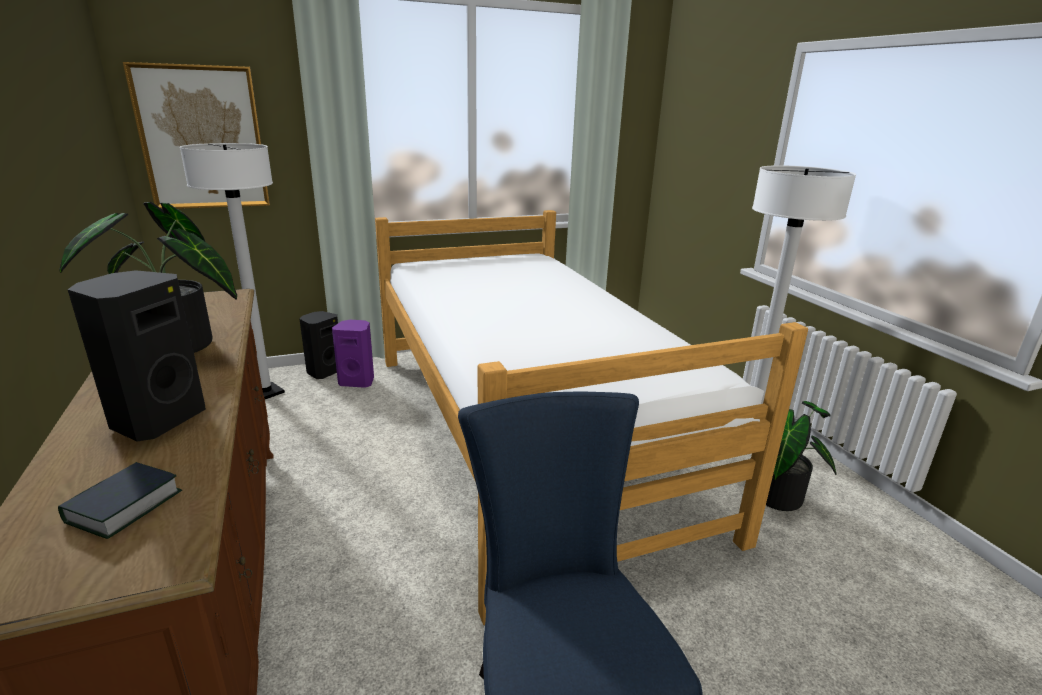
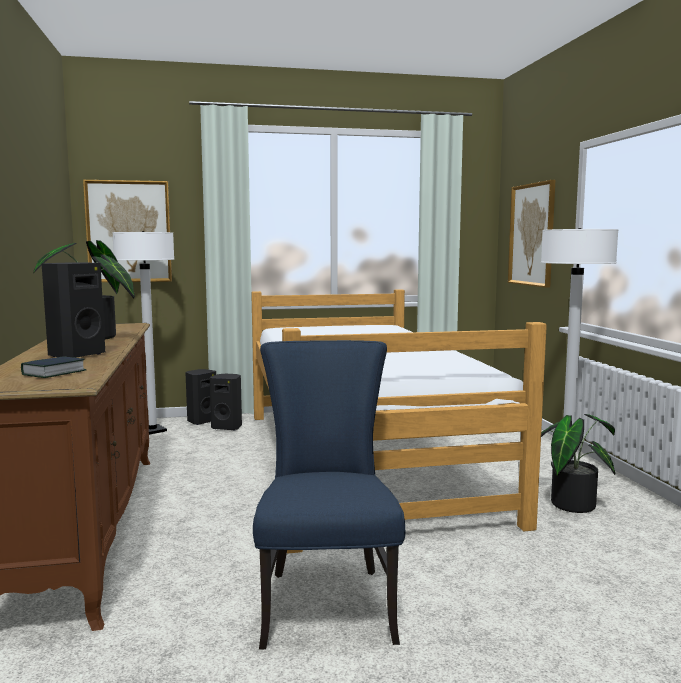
camera: 10 degrees right, 15 degrees down
(357, 381) = (227, 427): purple speaker -> black speaker
(708, 150) = (532, 234): none -> picture

